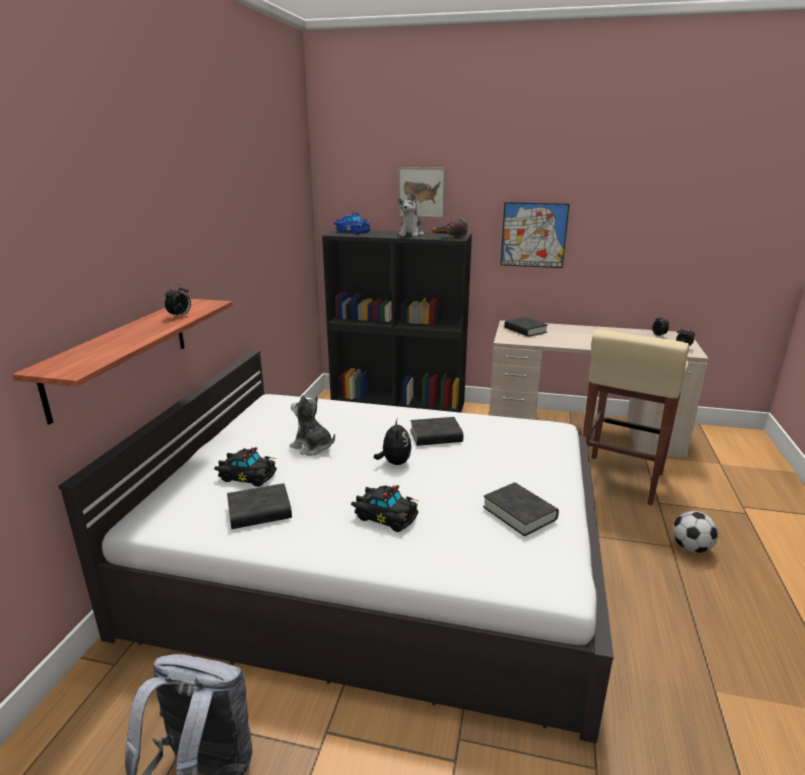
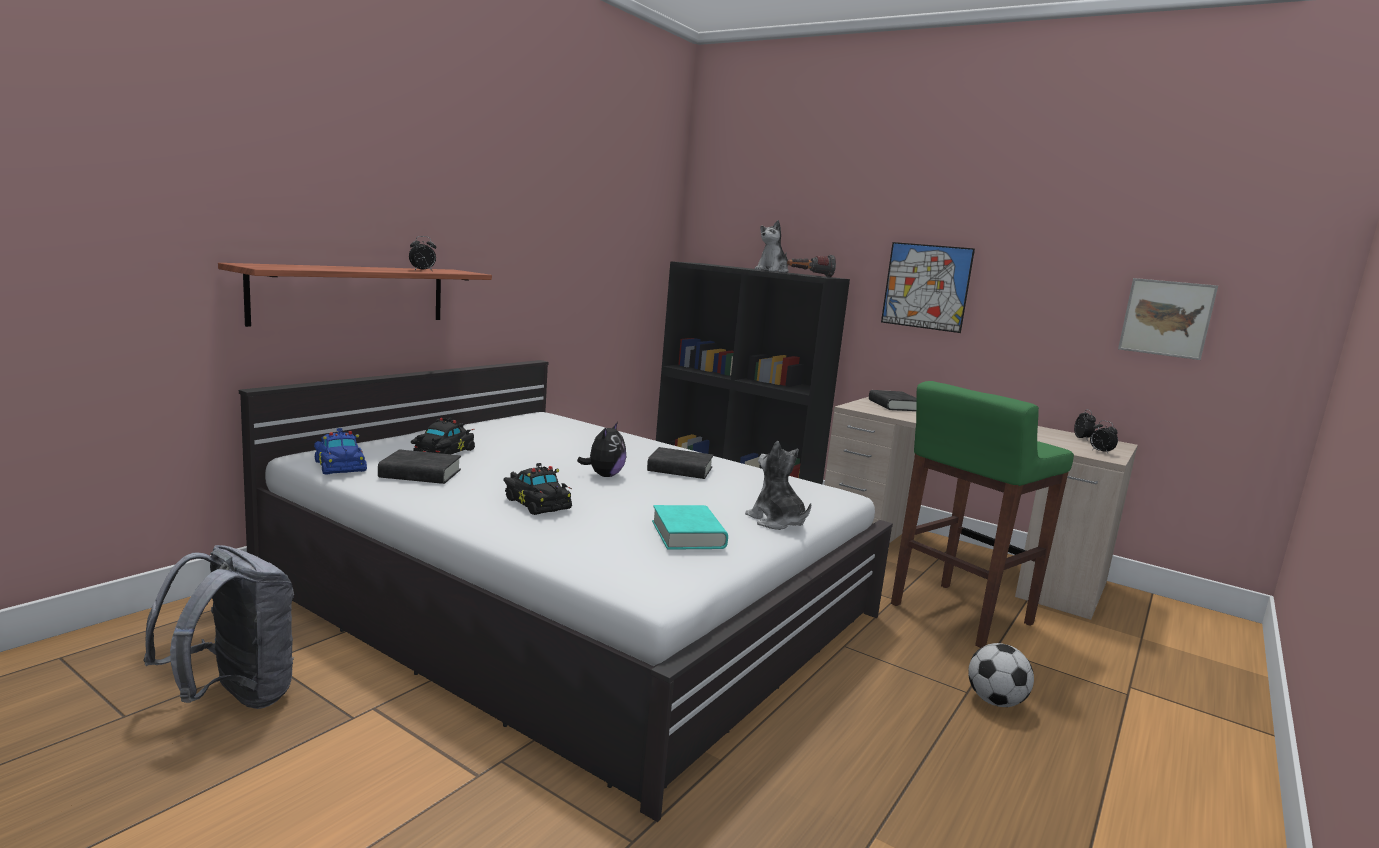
camera: 20 degrees right, 10 degrees down
(247, 475) = (442, 452): black toy car -> black toy car turned 105 degrees counterclockwise
(312, 447) = (534, 449): plush toy -> plush toy (776, 521)
(352, 231) = (711, 264): blue toy car -> blue toy car (340, 465)
(421, 192) = (797, 225): picture -> picture (1166, 318)
(519, 513) = (688, 534): black book -> turquoise book
(619, 480) = (959, 615): beige stool -> green stool

